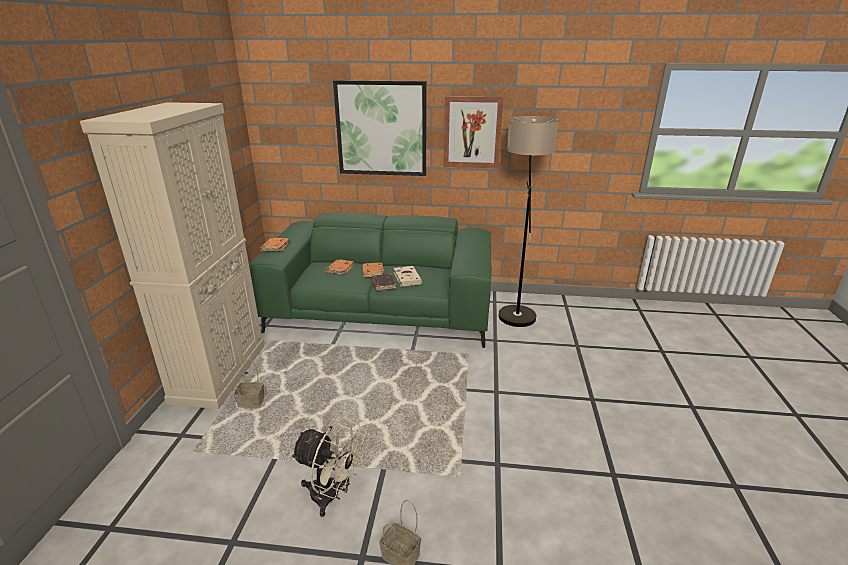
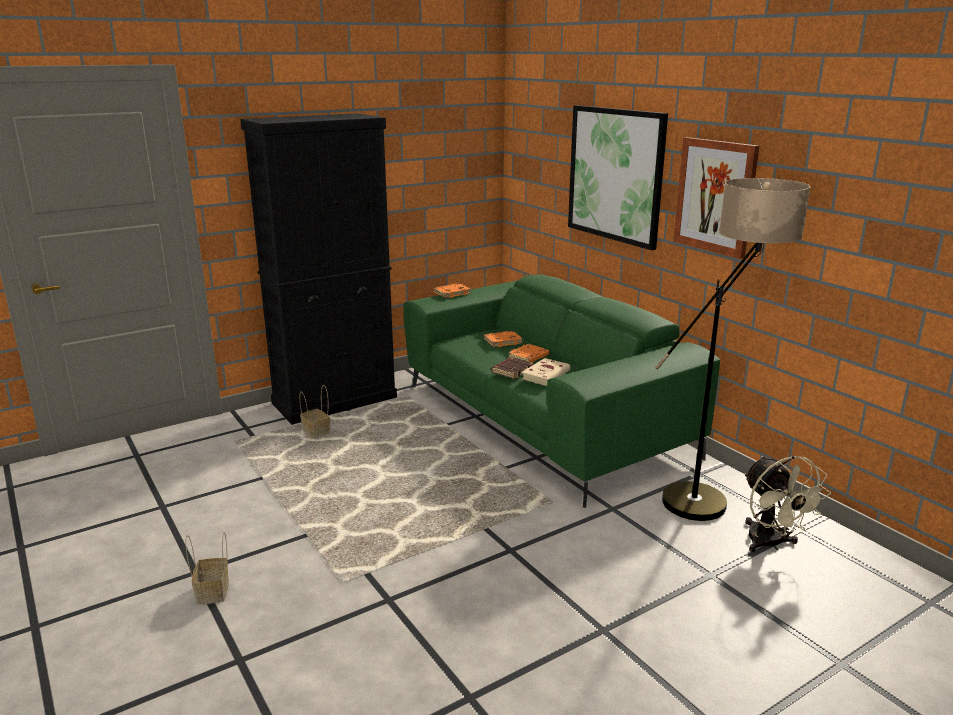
camera: 50 degrees right, 5 degrees down
(220, 372) = (335, 400): beige cabinet -> black cabinet
(332, 496) = (248, 525): beige fan -> beige fan (770, 544)

